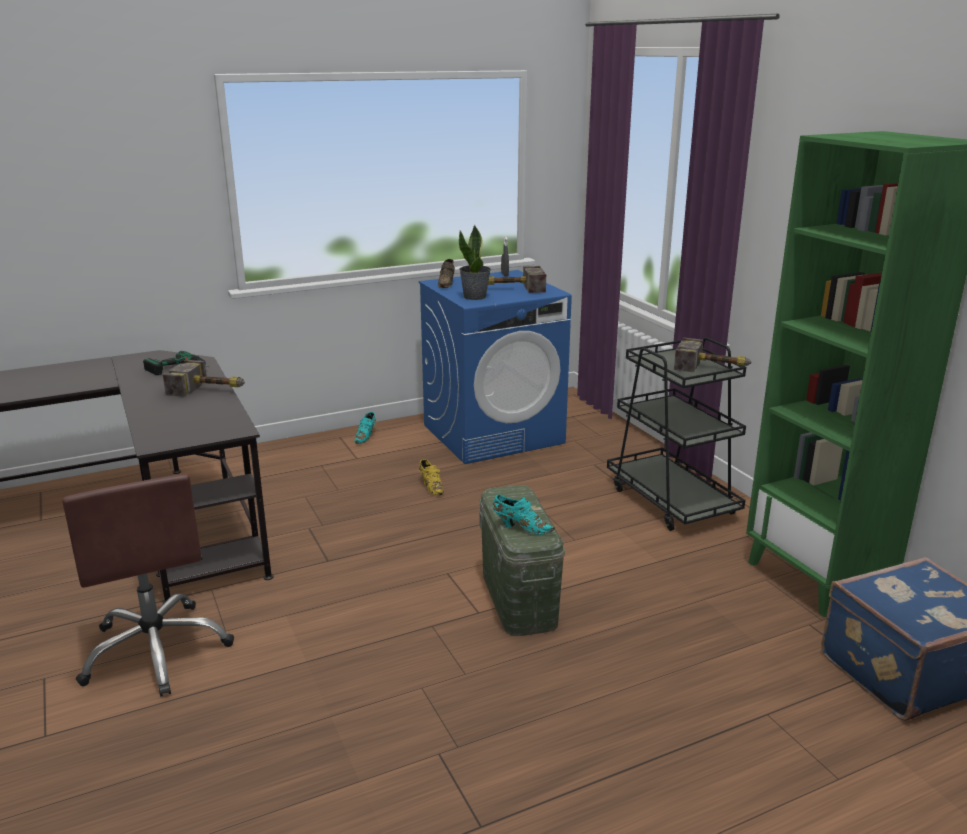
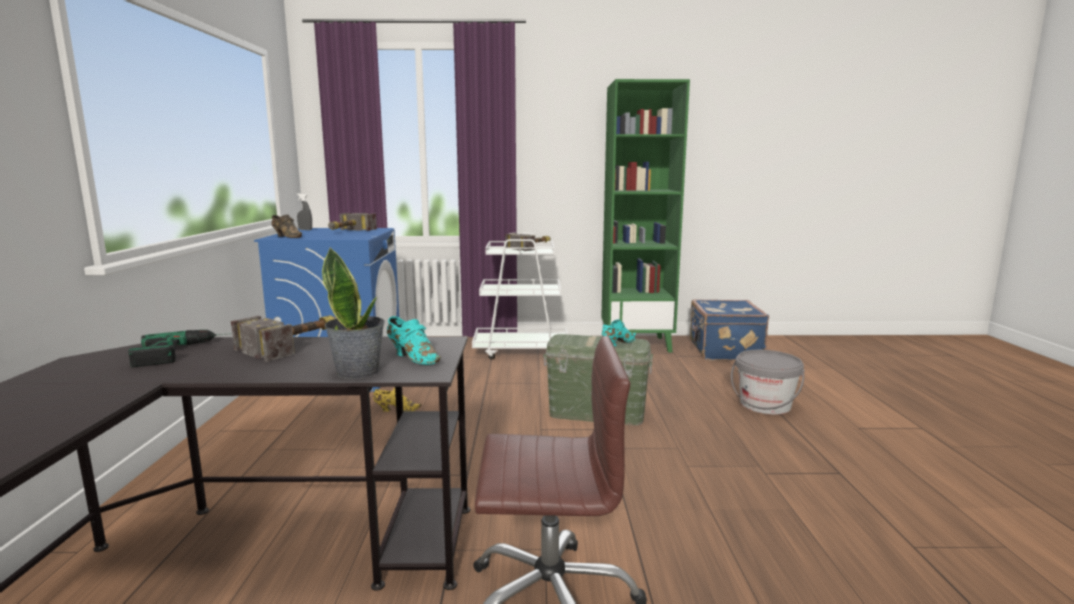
camera: 65 degrees left, 10 degrees down
(366, 437) = (246, 418): turquoise shoe -> turquoise shoe (413, 357)
(475, 297) = (345, 236): potted plant -> potted plant (358, 371)
(671, 500) = (521, 351): black cart -> white cart
(677, 739) = (765, 405): none -> grey bucket

